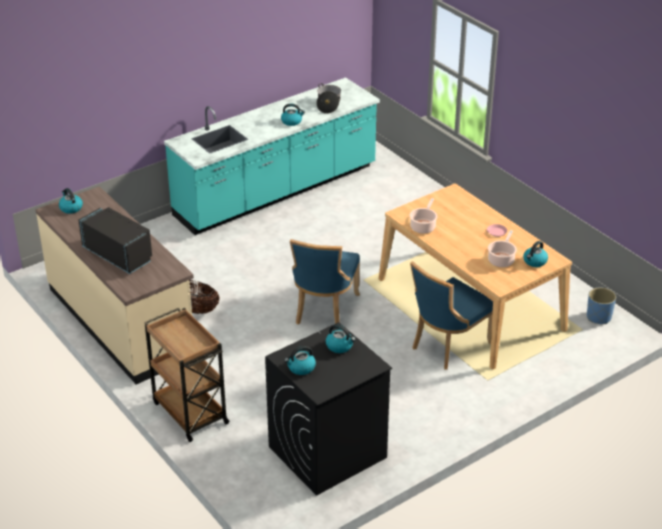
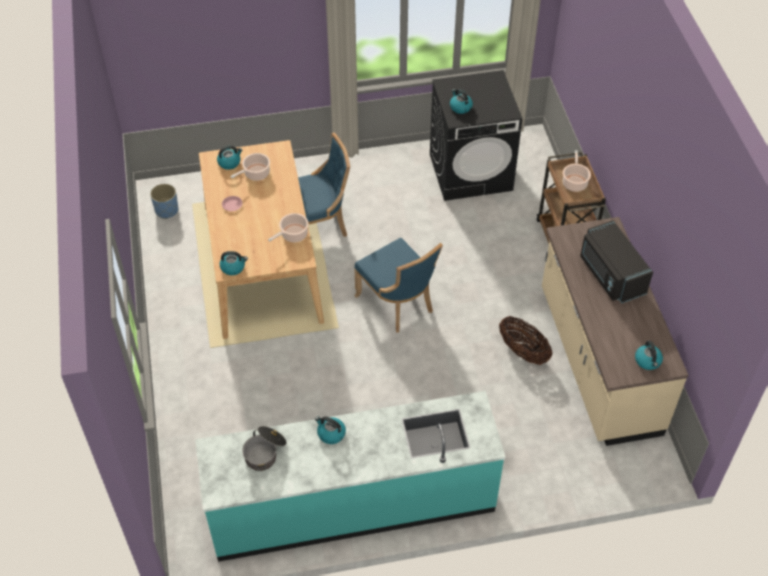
camera: 155 degrees left, 15 degrees up
(184, 339) = (574, 182): none -> cooking pot
(301, 368) = (500, 99): kettle -> kettle (233, 267)
(324, 310) = (398, 304): blue chair -> blue chair turned 105 degrees clockwise

